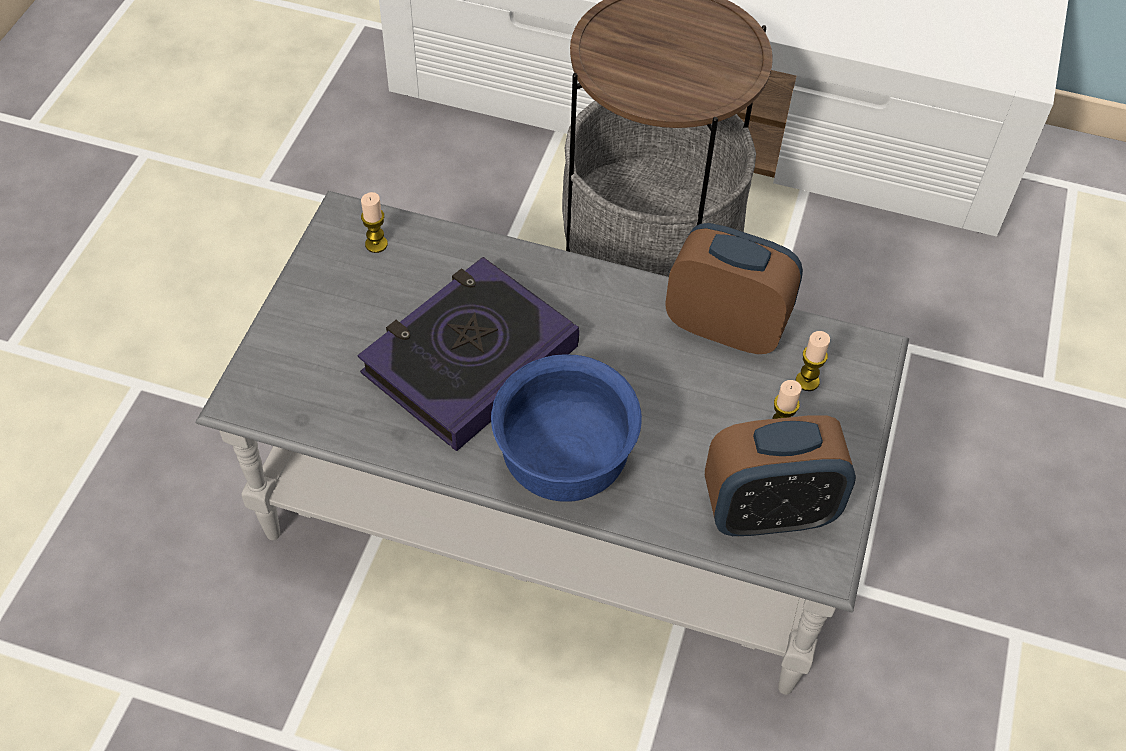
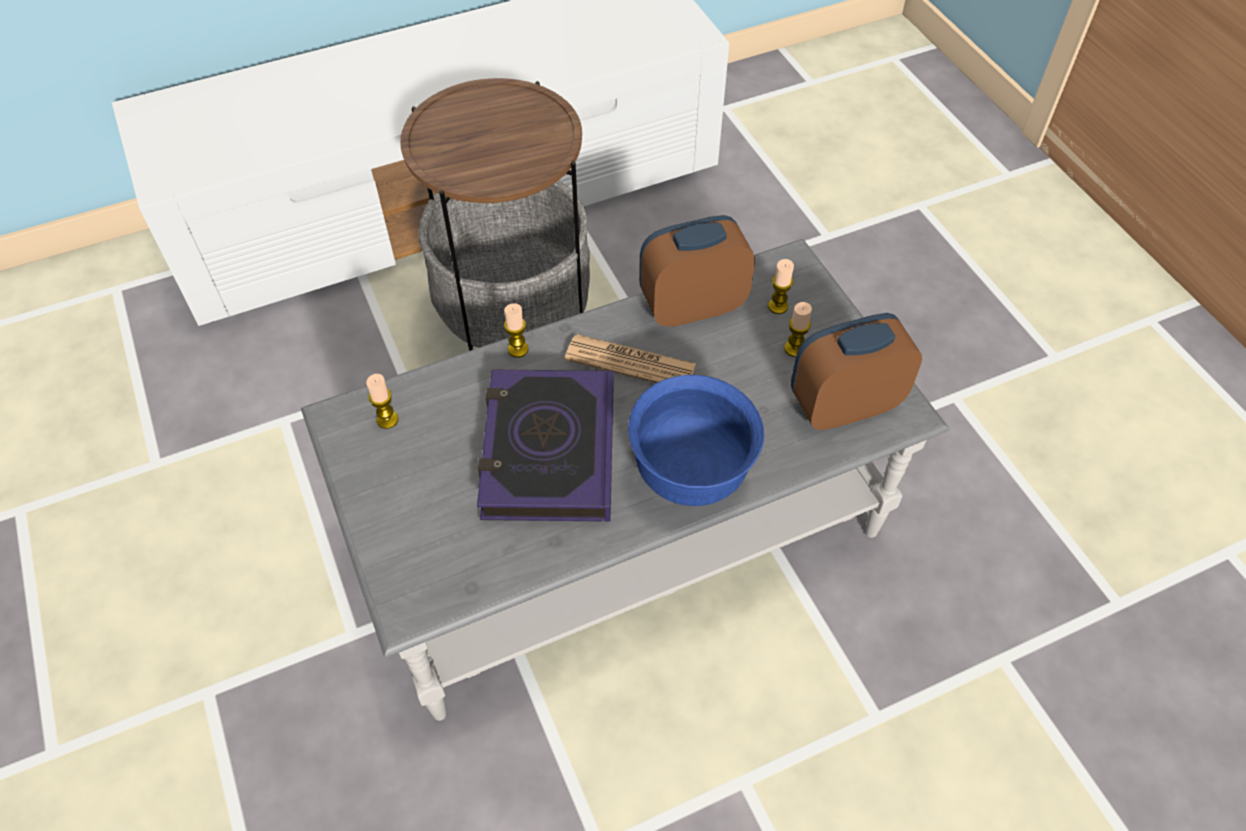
camera: 40 degrees left, 0 degrees up
(535, 259) = (518, 349): none -> candle
(616, 336) = (630, 363): none -> newspaper
(768, 512) = (844, 405): alarm clock -> alarm clock turned 150 degrees counterclockwise

